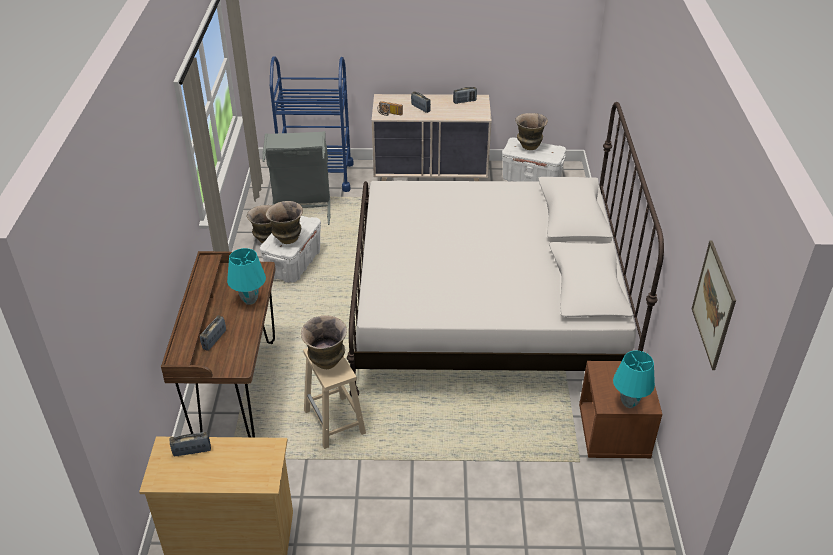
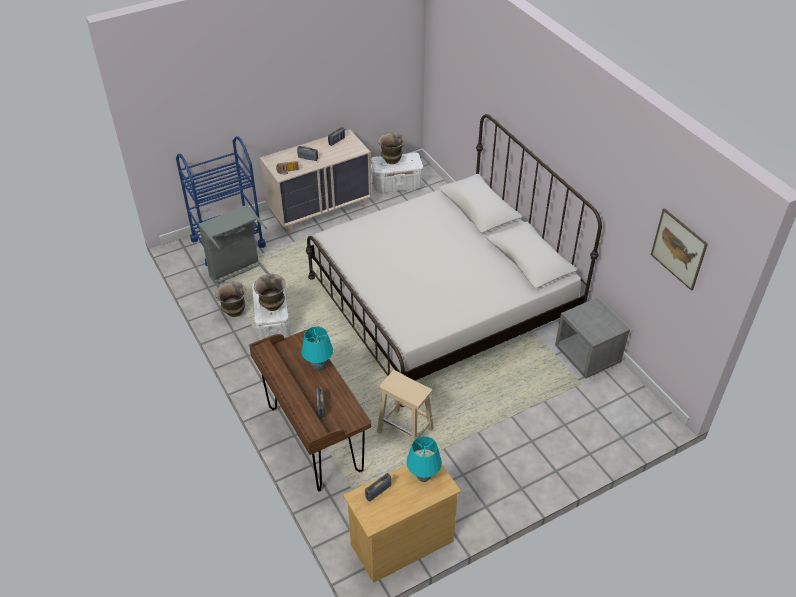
camera: 30 degrees left, 5 degrees up
(327, 363) = (404, 388): vase -> none
(613, 434) = (587, 356): brown nightstand -> grey nightstand
(629, 403) = (606, 330): turquoise table lamp -> turquoise table lamp (423, 477)

